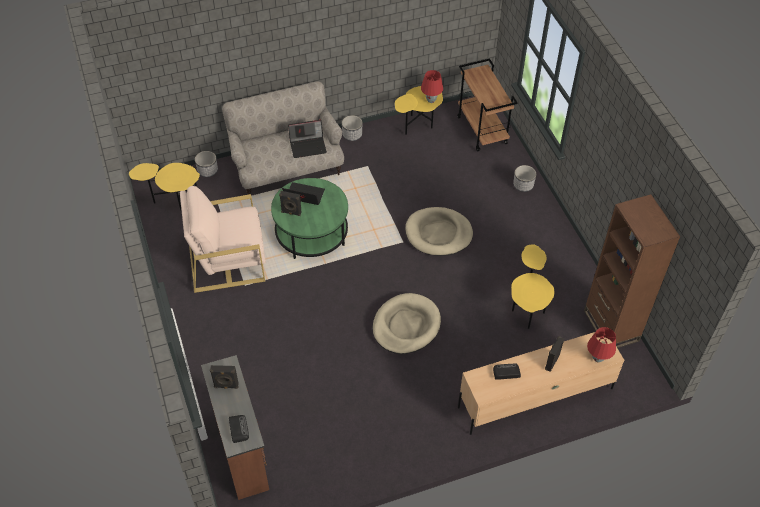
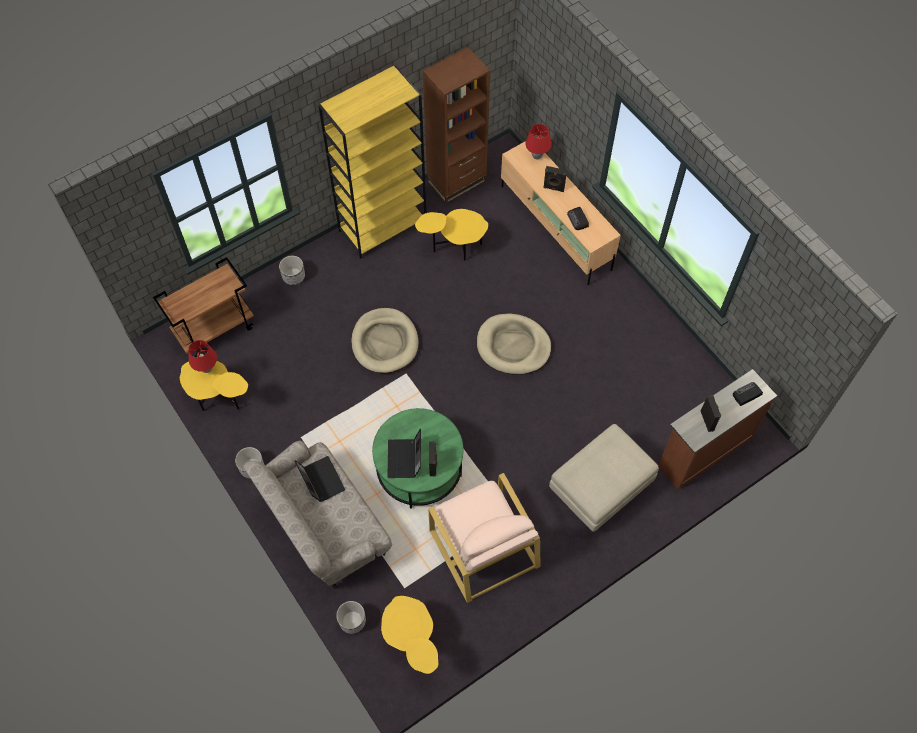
camera: 105 degrees left, 10 degrees up
(241, 354) = (600, 489): none -> beige ottoman
(566, 256) = (383, 225): none -> yellow bookcase

